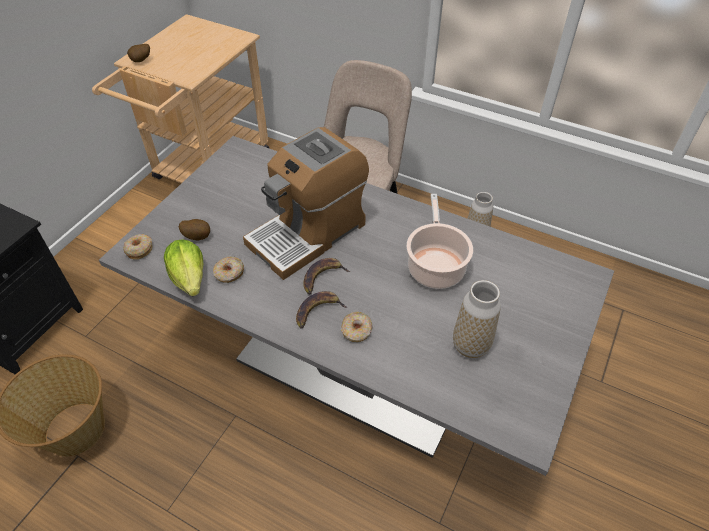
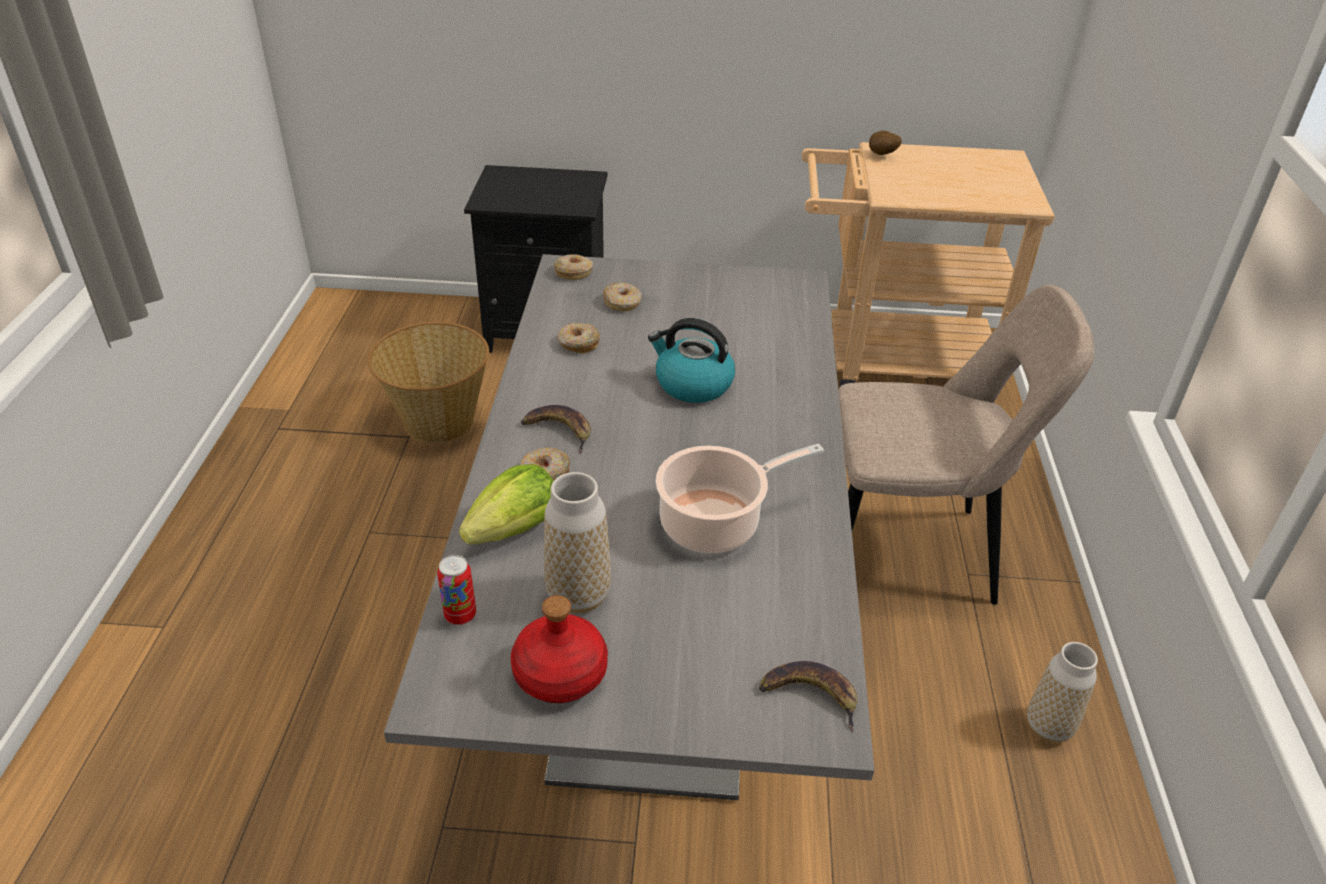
camera: 65 degrees right, 10 degrees down
(189, 278) = (552, 319): lettuce -> lettuce (515, 529)
(197, 236) = (622, 303): potato -> donut
(308, 233) = (692, 384): coffee machine -> kettle
(322, 277) = (621, 418): banana -> banana (811, 695)
(467, 409) = (460, 615): none -> can
(527, 371) = (561, 673): none -> red bottle

